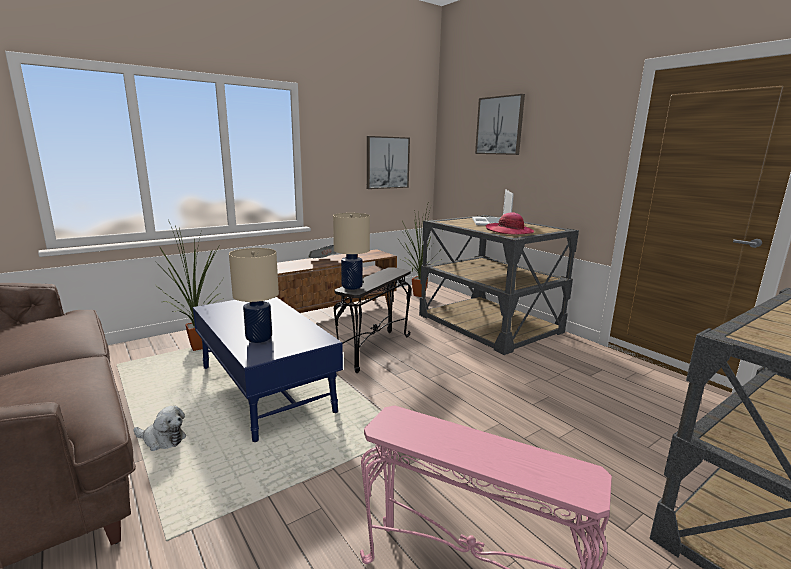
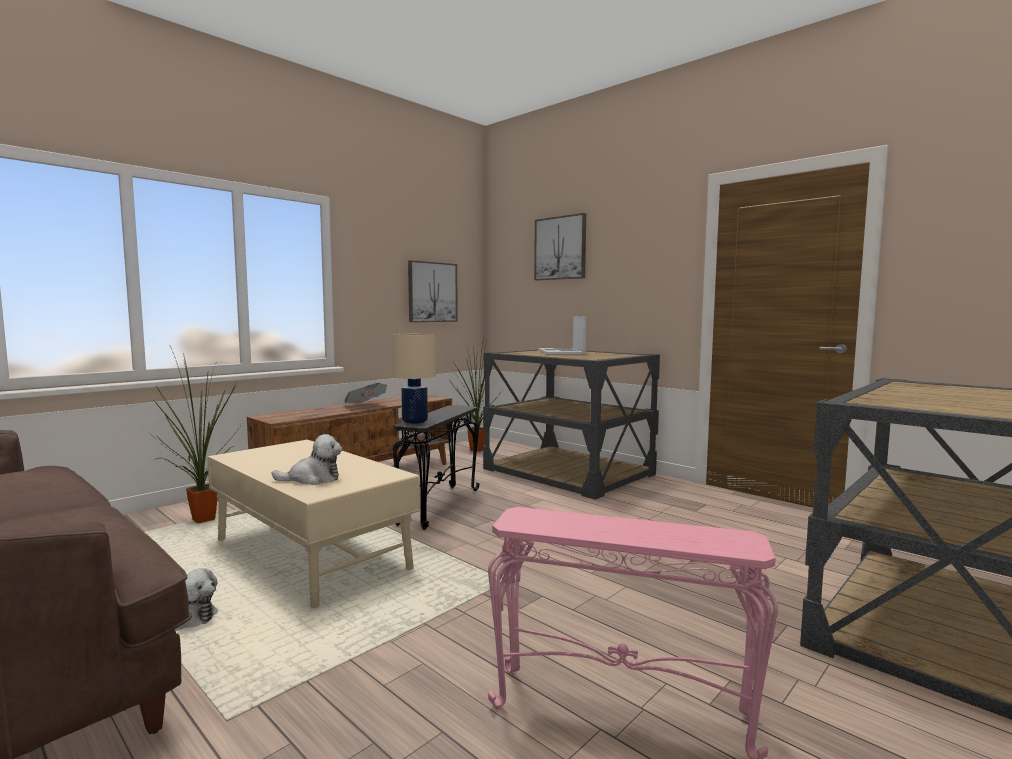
camera: 10 degrees left, 10 degrees down
(259, 340) = (313, 479): beige table lamp -> plush toy
(264, 388) = (309, 554): blue coffee table -> beige coffee table
(509, 231) = (586, 356): hat -> none

